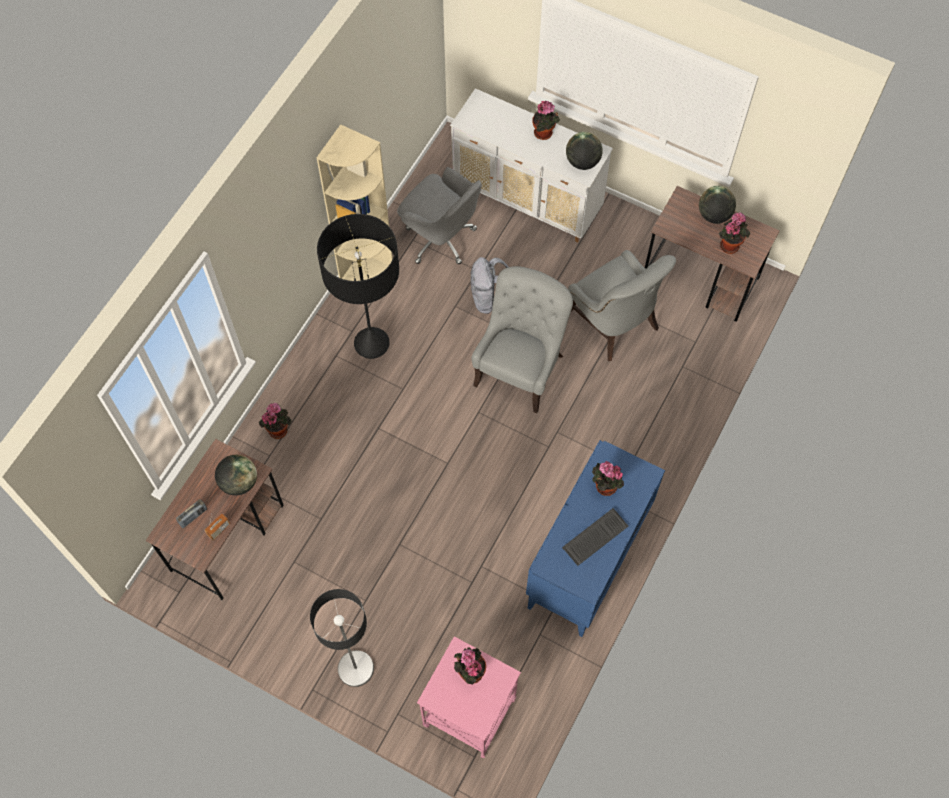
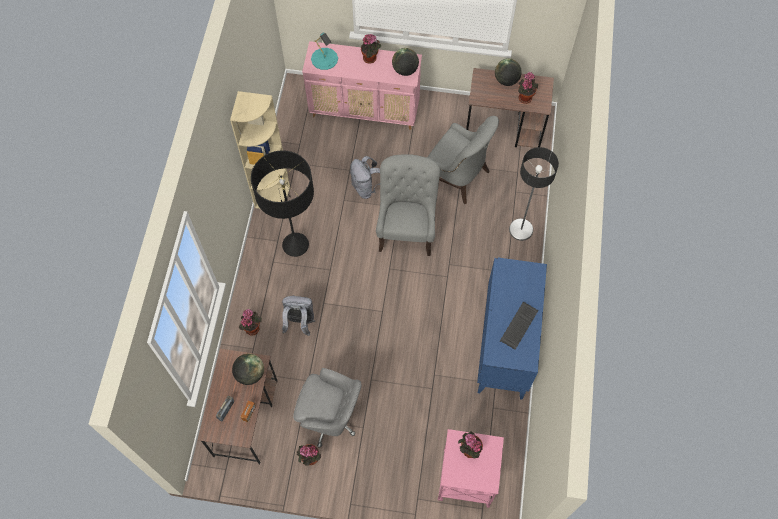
camera: 20 degrees left, 0 degrees up
(339, 442) = (299, 322): none -> grey backpack
(355, 668) = (375, 478): floor lamp -> floor lamp (520, 230)
(440, 239) = (314, 156): grey office chair -> grey office chair (330, 417)
(485, 116) = (324, 58): none -> turquoise table lamp
(527, 199) = (364, 110): white cabinet -> pink cabinet
(604, 487) = (510, 289): potted plant -> potted plant (309, 458)

